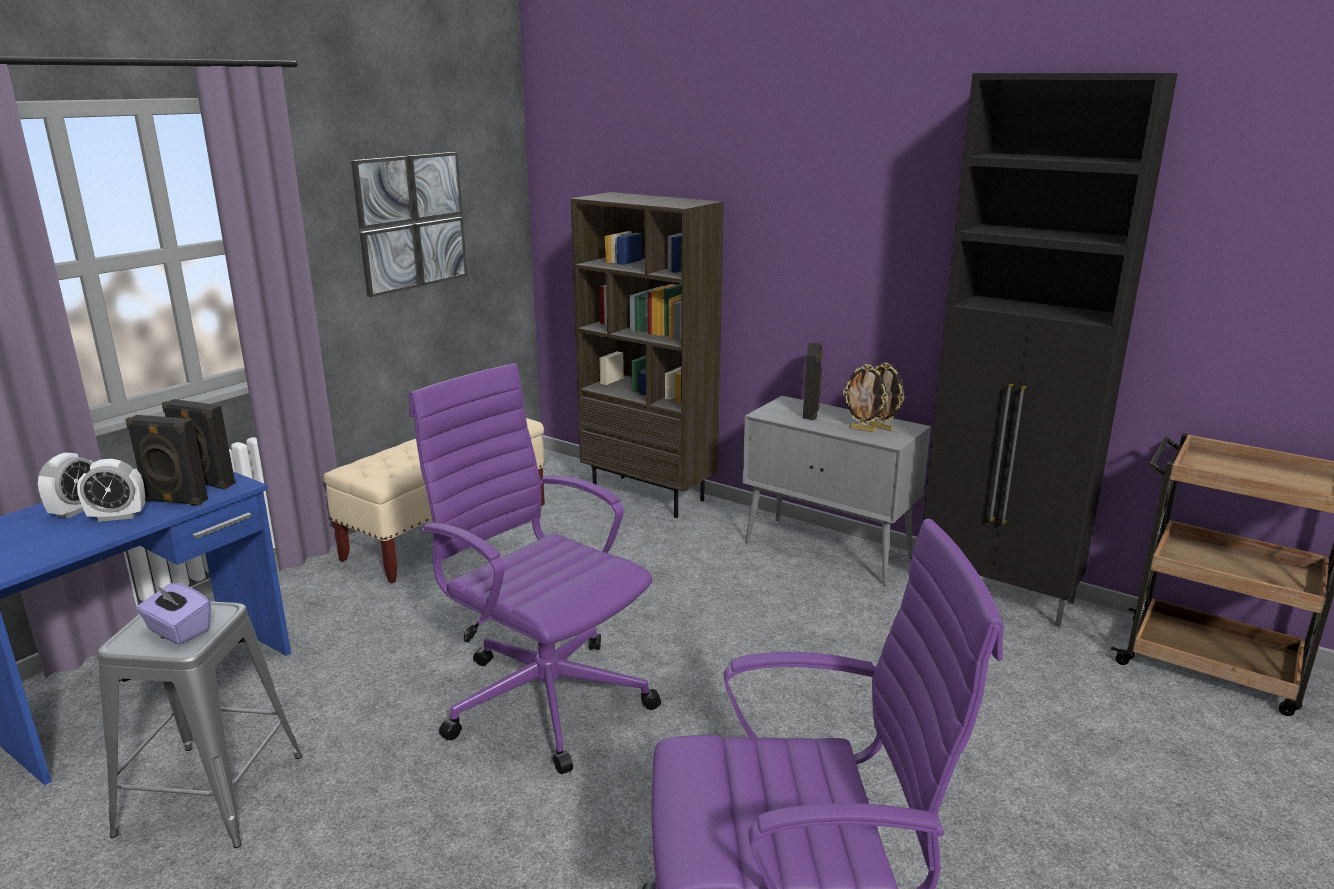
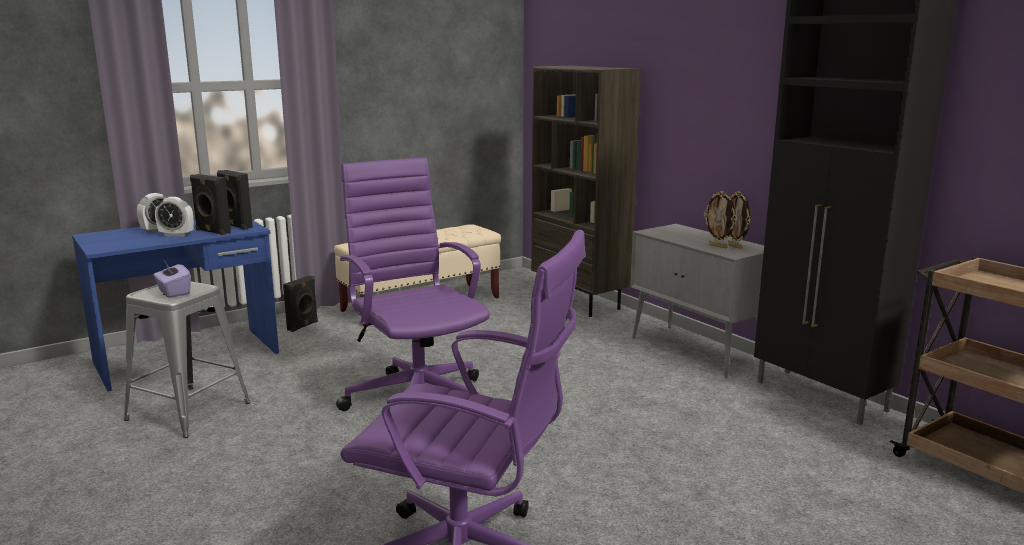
camera: 20 degrees right, 5 degrees down
(411, 222) = (423, 81): picture -> none
(811, 412) = (688, 233): black speaker -> black speaker (303, 326)

